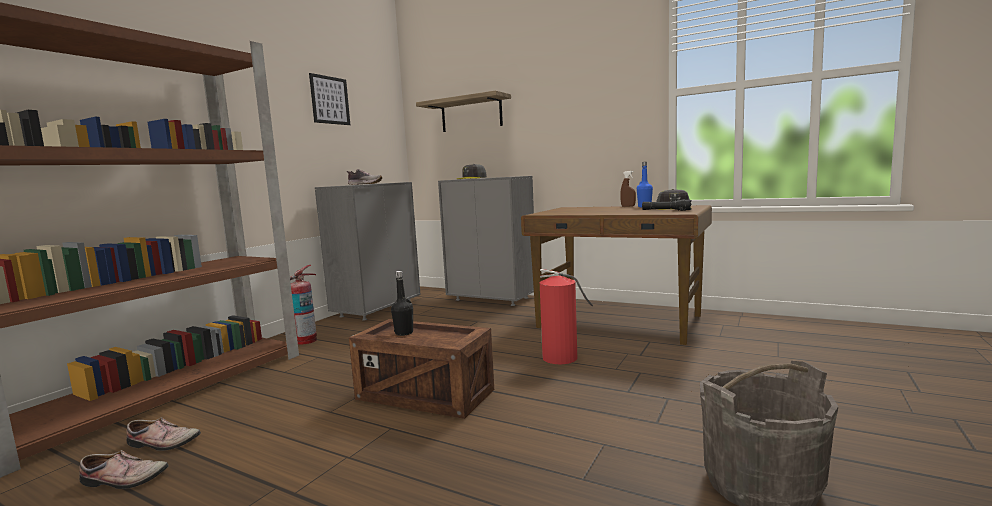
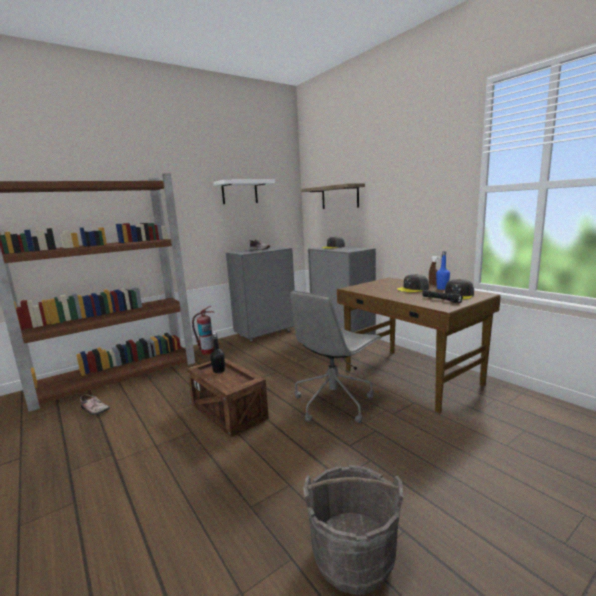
camera: 25 degrees right, 5 degrees up
(123, 480) = (65, 428): shoe -> none
(330, 100) = (239, 192): picture -> white shelf
(561, 358) = (336, 402): fire extinguisher -> grey office chair
(614, 209) = (413, 289): none -> grey cap

